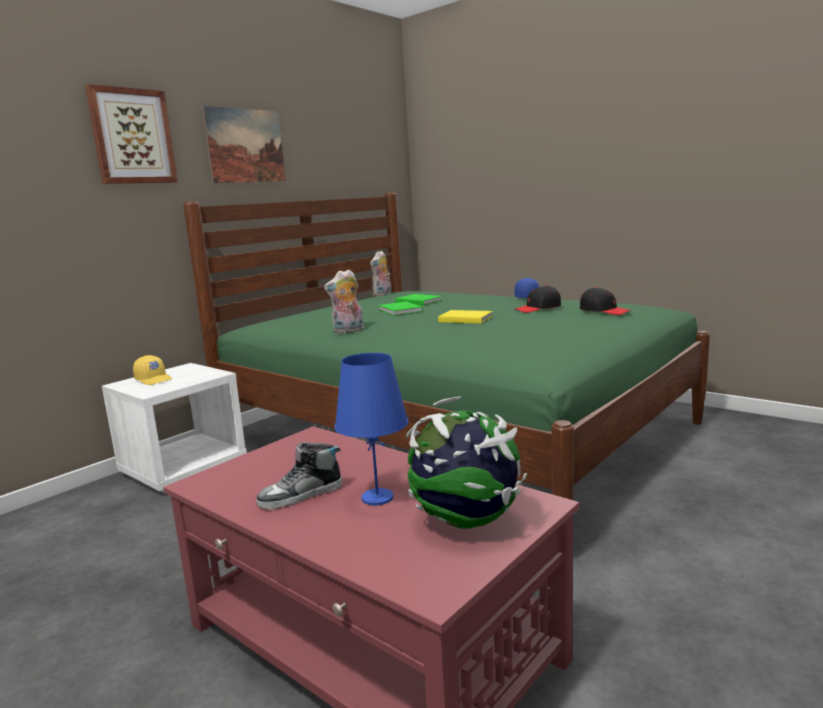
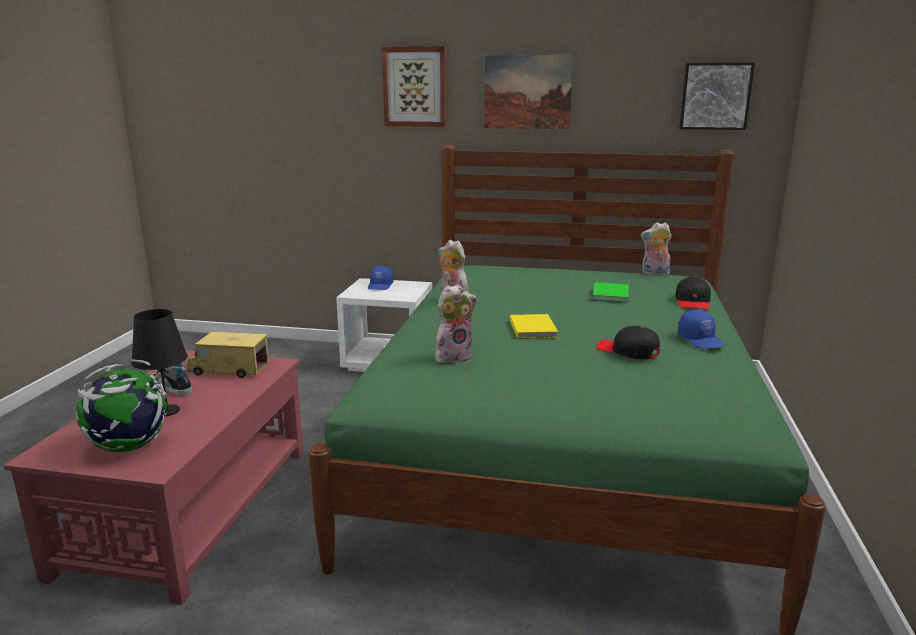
camera: 60 degrees right, 5 degrees up
(154, 379) = (380, 286): yellow cap -> blue cap
(290, 460) = (229, 369): none -> toy truck
(370, 152) = (715, 96): none -> picture
(378, 497) = (167, 411): blue table lamp -> black table lamp
(400, 311) = (552, 297): green book -> none
(498, 339) = (453, 357): none -> plush toy
(604, 311) = (654, 388): black cap -> black cap (693, 302)

